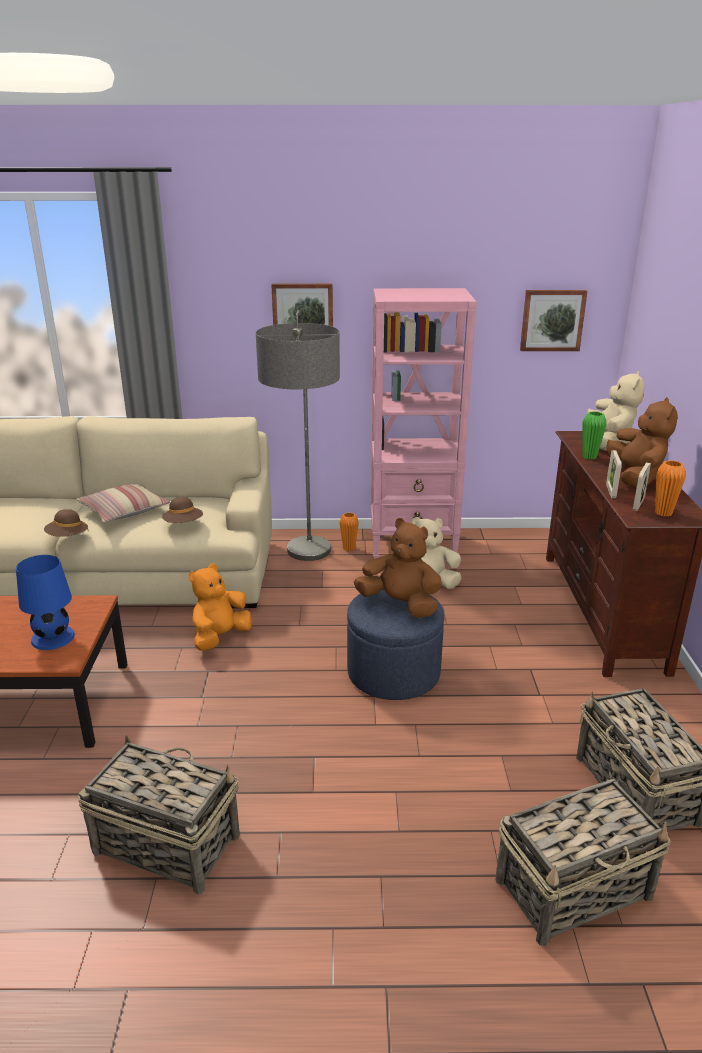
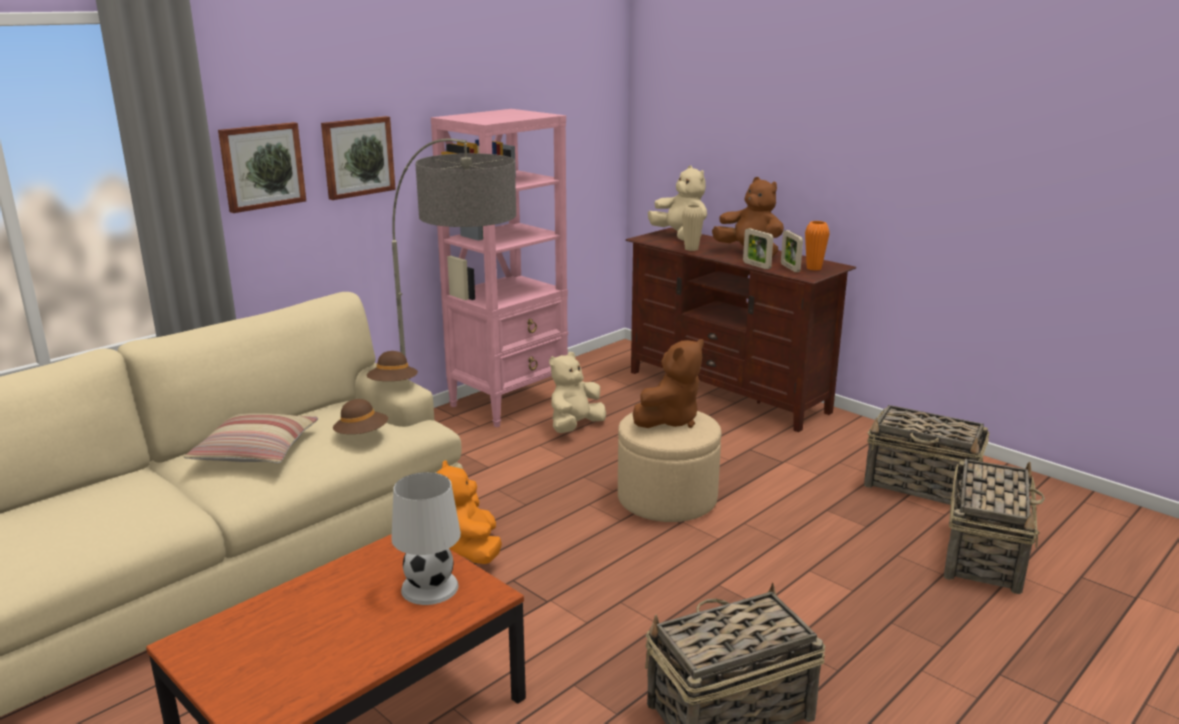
camera: 45 degrees left, 5 degrees down
(53, 637) = (429, 587): blue table lamp -> white table lamp
(67, 537) = (234, 502): brown hat -> brown hat (393, 385)
(349, 548) = (455, 427): orange vase -> none
(393, 673) = (667, 499): blue ottoman -> beige ottoman
(400, 604) = (669, 420): brown plush toy -> brown plush toy turned 150 degrees clockwise
(552, 320) = (577, 134): picture -> picture (262, 166)
(589, 457) = (691, 249): green vase -> beige vase

